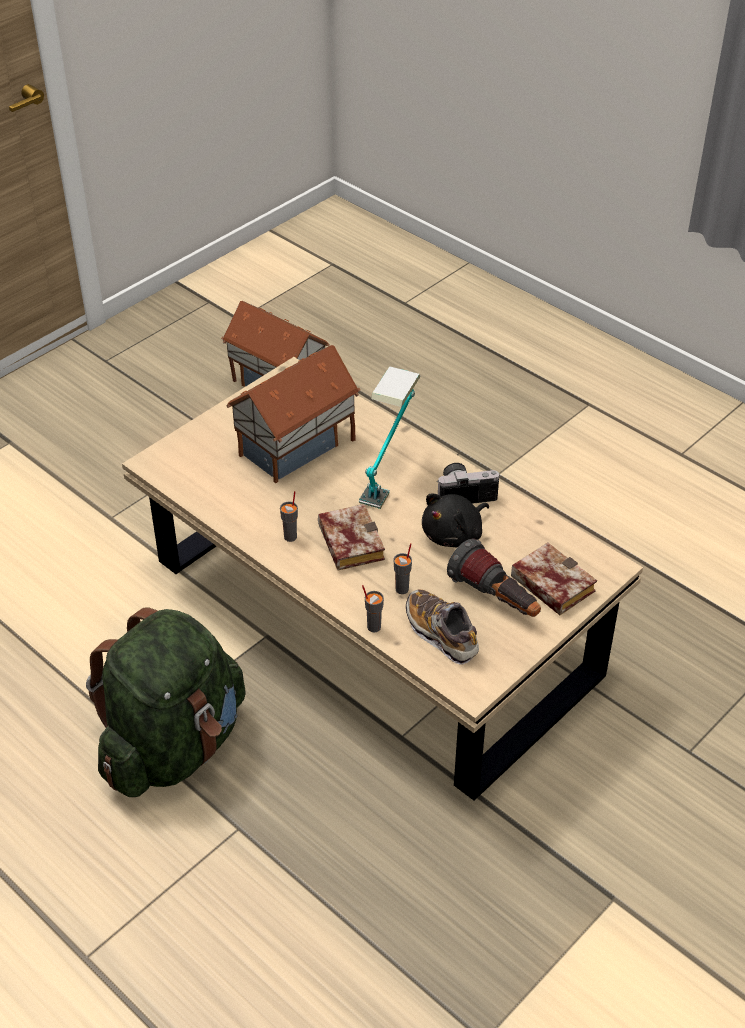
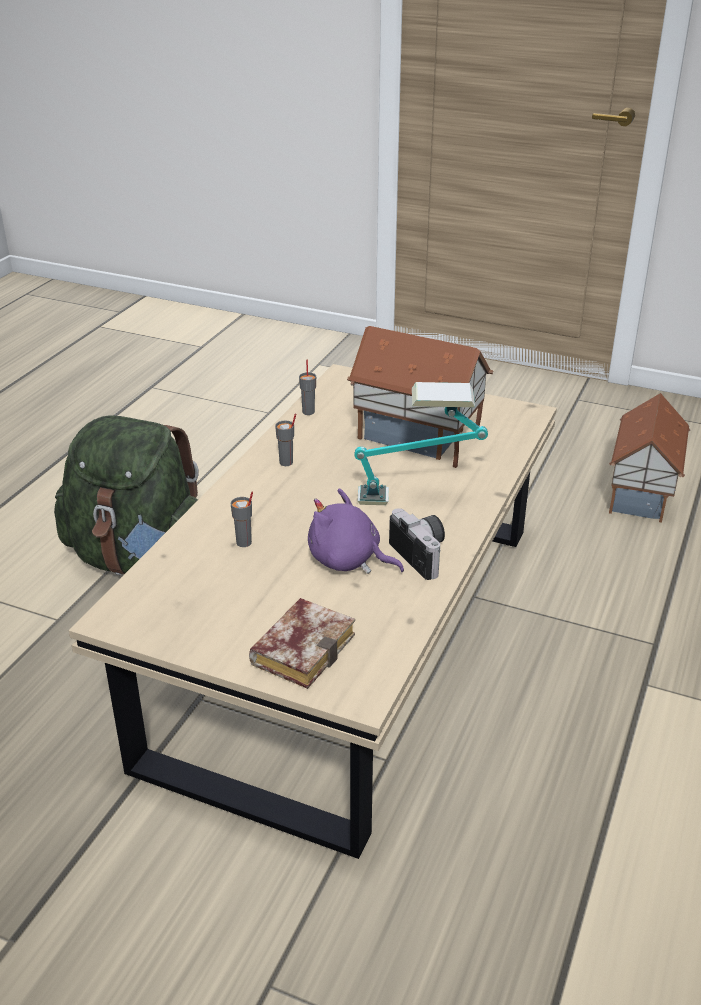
camera: 70 degrees right, 10 degrees down
(347, 541) = (298, 495): book -> none
(373, 627) = (181, 536): grey cup -> grey cup (308, 411)
(441, 634) = (186, 582): shoe -> none
(454, 535) = (348, 560): black plush toy -> purple plush toy
(496, 599) = (257, 610): flashlight -> none

